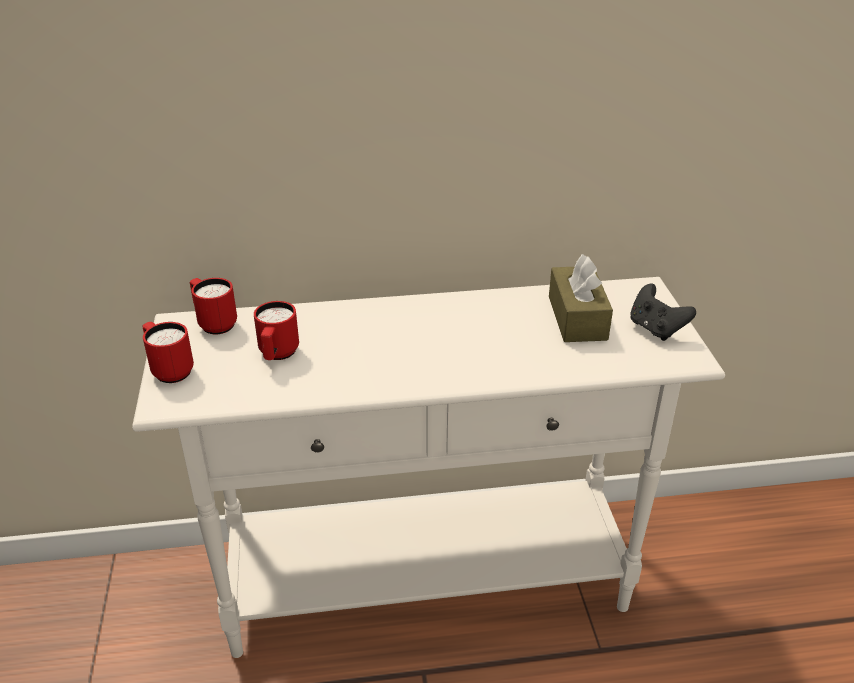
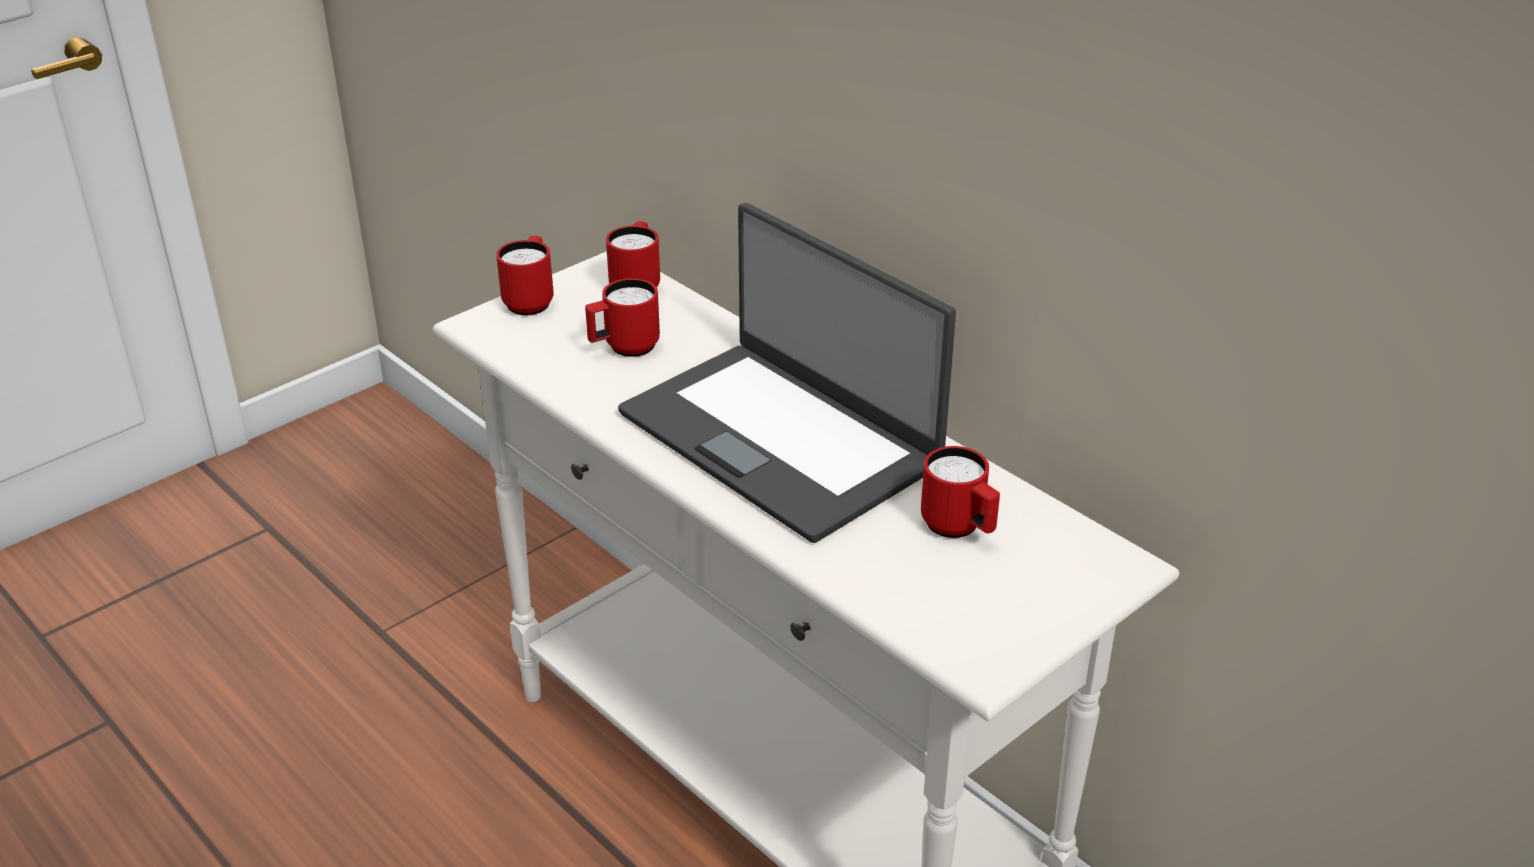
camera: 55 degrees right, 0 degrees up
(439, 338) = (781, 438): none -> laptop
(577, 318) = (959, 528): brown tissue box -> red mug
(656, 329) = (1018, 608): black game controller -> none

